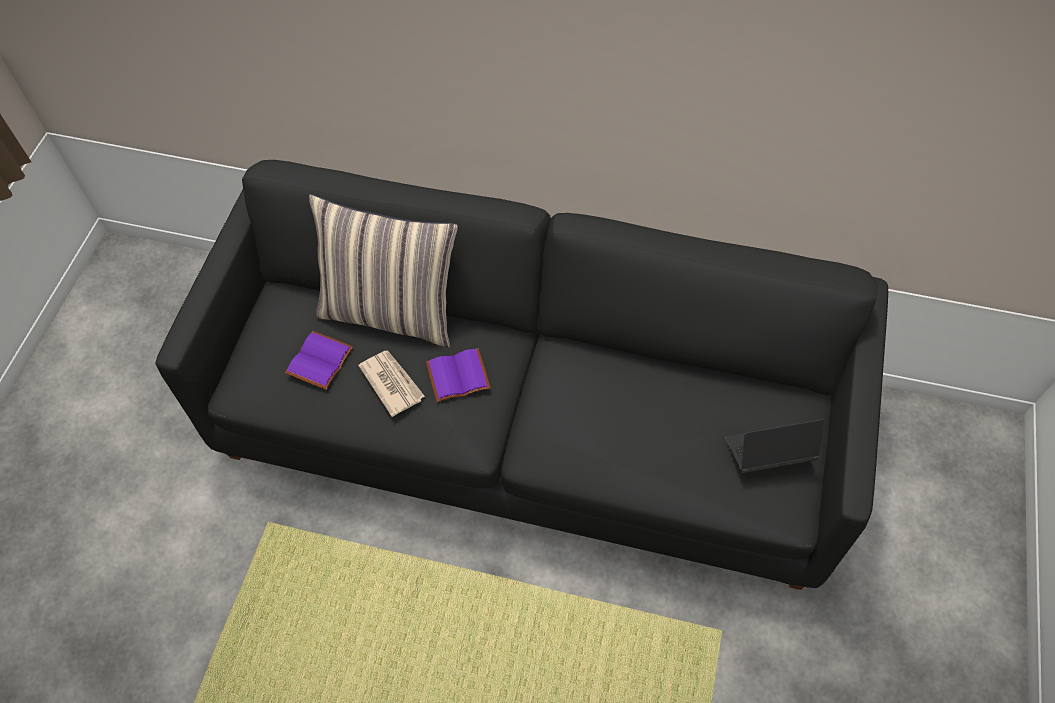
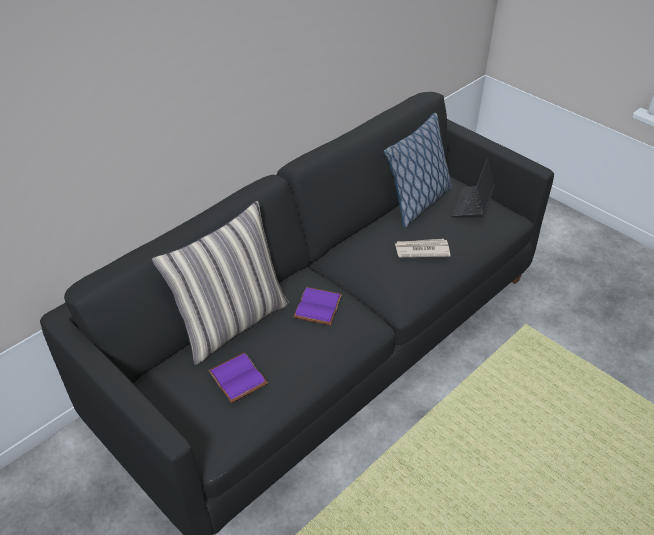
camera: 60 degrees left, 15 degrees down
(391, 383) = (294, 343): newspaper -> newspaper (421, 250)
(721, 387) = (417, 203): none -> pillow

